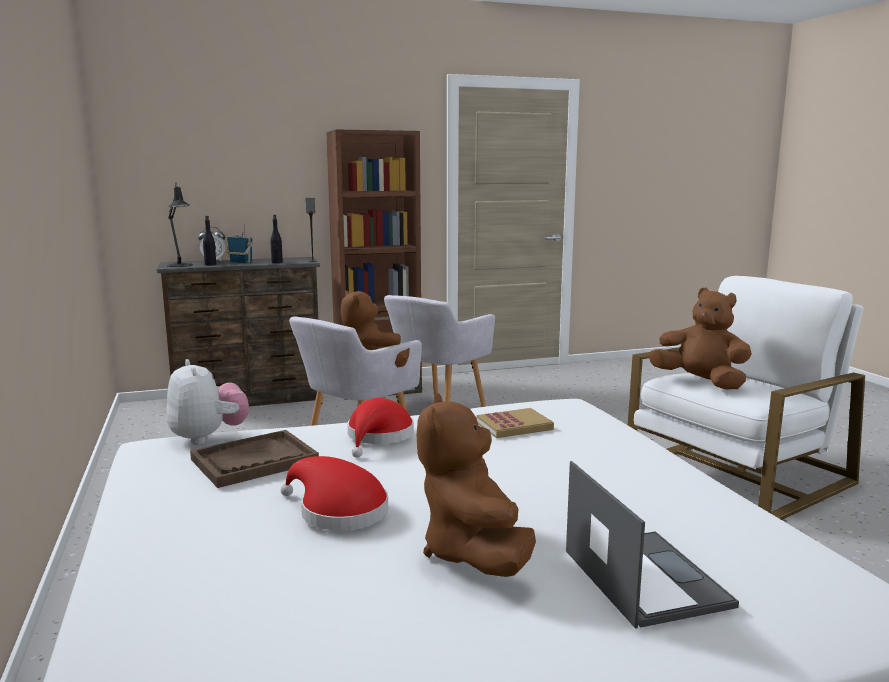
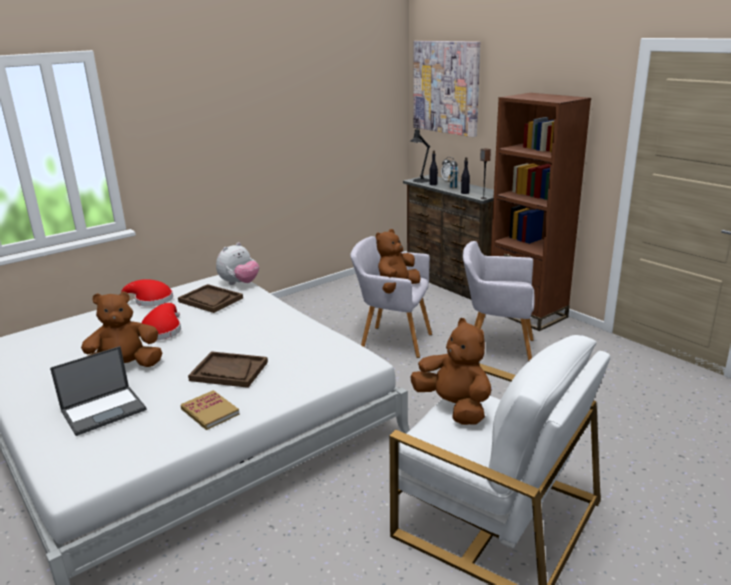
camera: 70 degrees right, 10 degrees up
(177, 133) = (446, 87): none -> picture
(378, 437) = (263, 318): red hat -> red hat (151, 300)
(514, 426) = (303, 350): book -> book (210, 412)
(550, 471) = (229, 371): none -> brown tray
(700, 382) = (454, 407): brown plush toy -> brown plush toy turned 60 degrees counterclockwise

